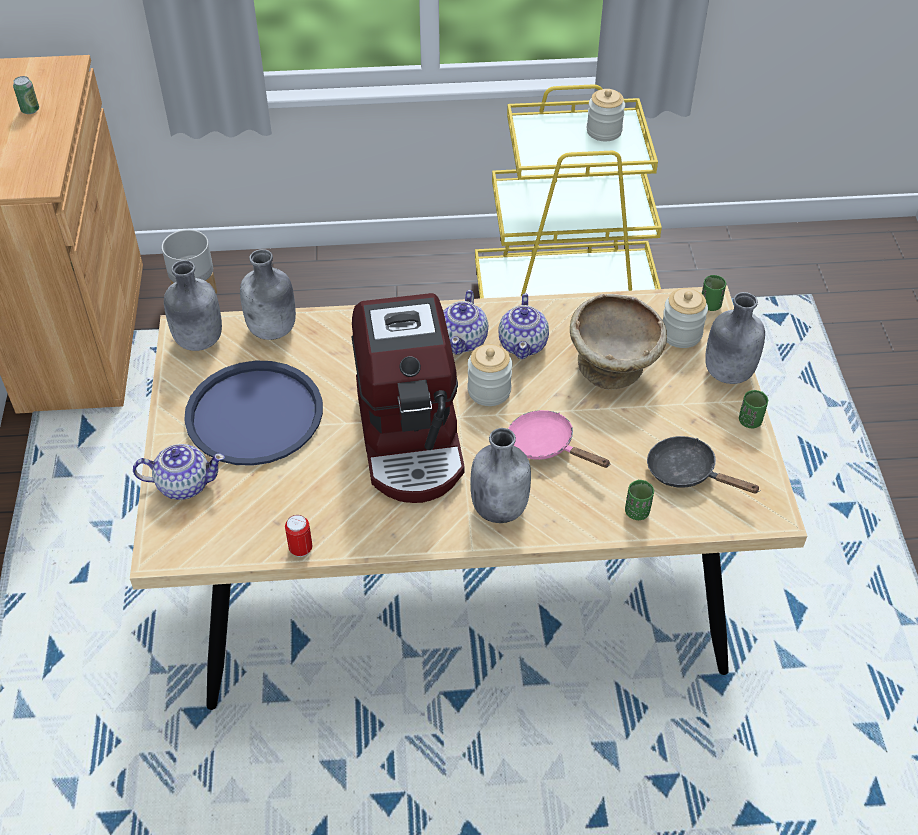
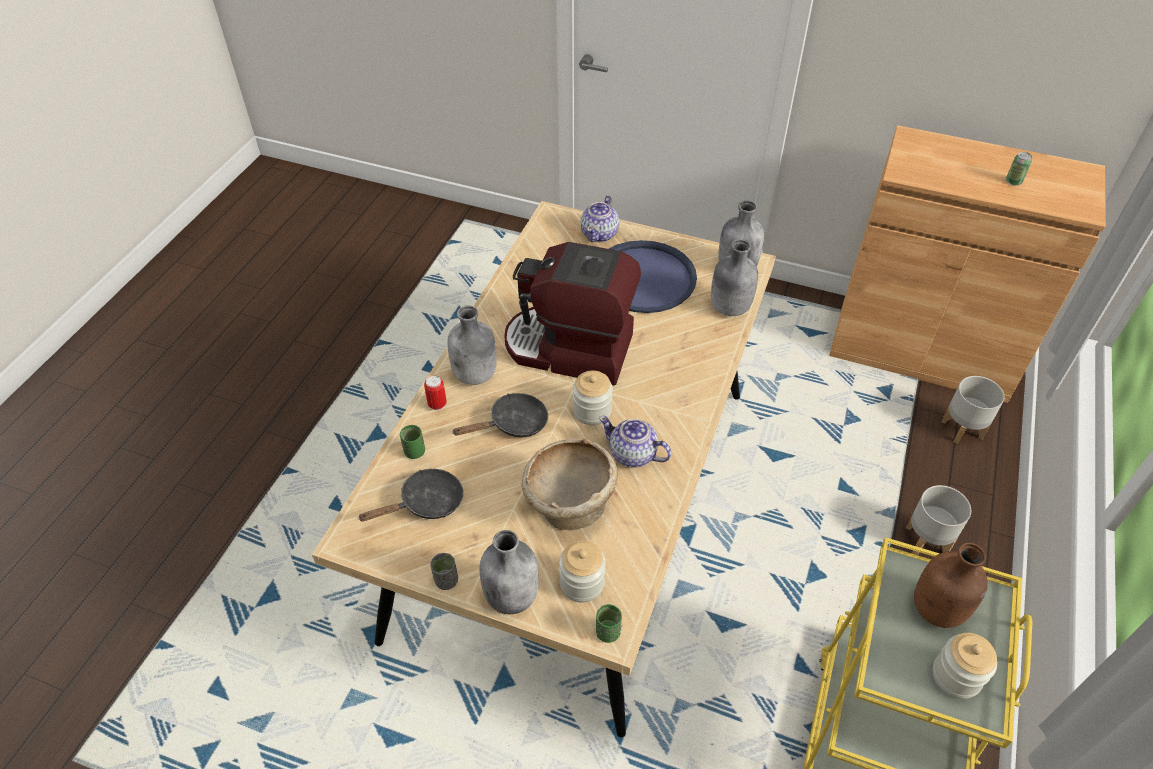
camera: 115 degrees right, 0 degrees up
(300, 549) = (511, 270): can -> can (437, 404)
(348, 296) = (926, 539): none -> grey planter
(463, 340) = (659, 416): teapot -> none
(546, 446) = (513, 424): pink frying pan -> black frying pan
(557, 144) = (938, 610): none -> brown bottle
(750, 421) = (446, 580): green cup -> grey cup

